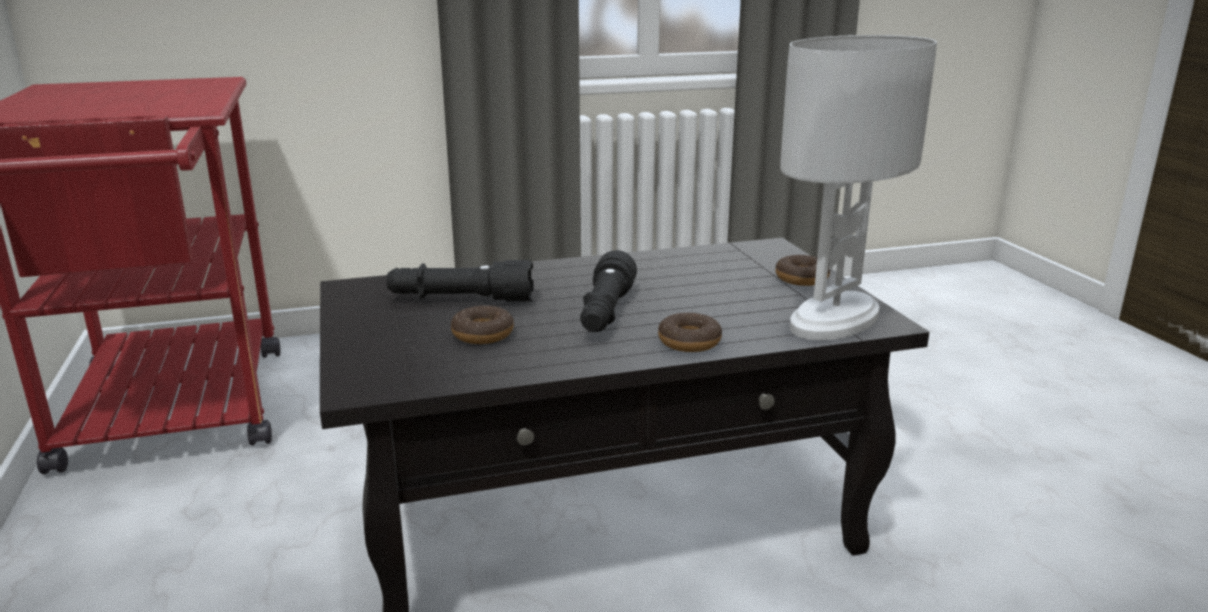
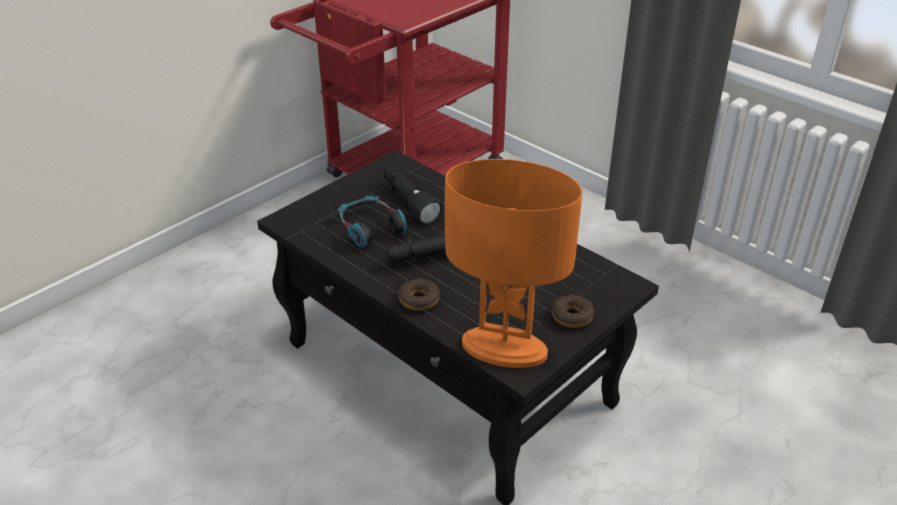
camera: 60 degrees right, 15 degrees up
(482, 334) = (370, 228): donut -> headphones
(835, 321) = (503, 349): white table lamp -> orange table lamp

